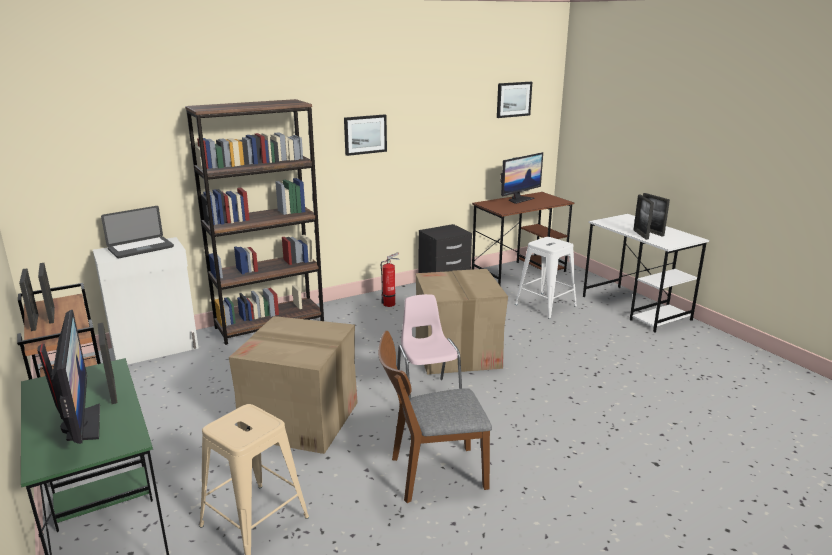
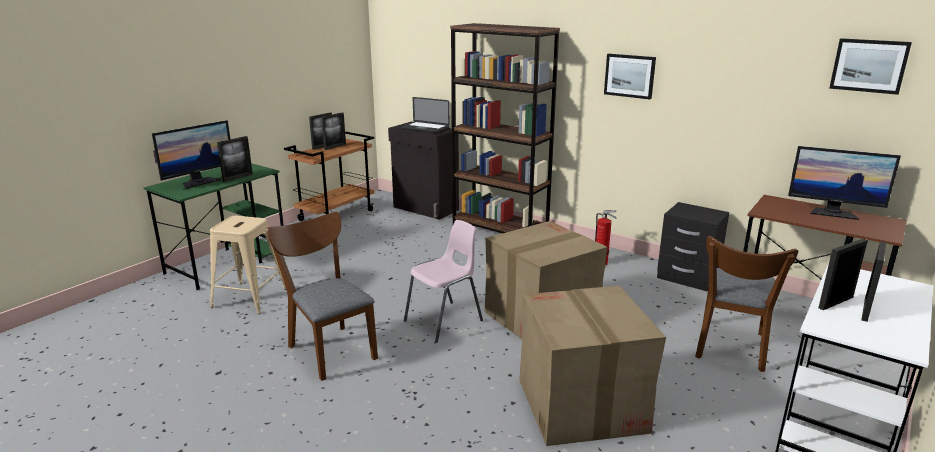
camera: 65 degrees right, 0 degrees up
(156, 349) = (425, 209): white cabinet -> black cabinet
(301, 420) = (372, 279): cardboard box -> cardboard box (581, 405)
(545, 305) = (730, 349): white stool -> brown chair

